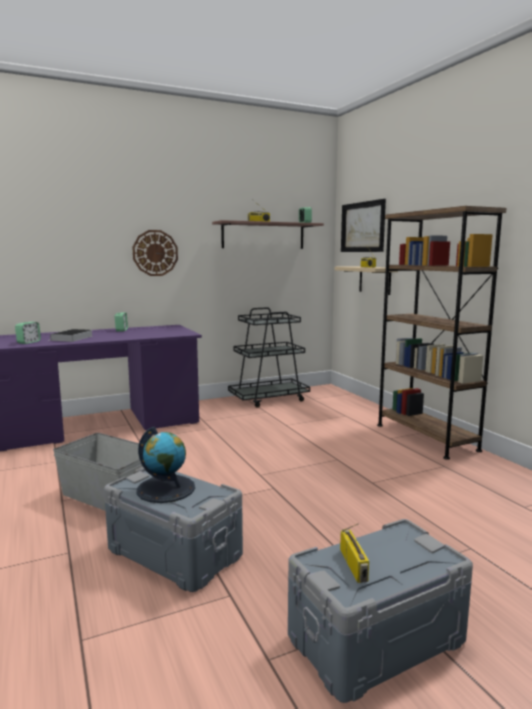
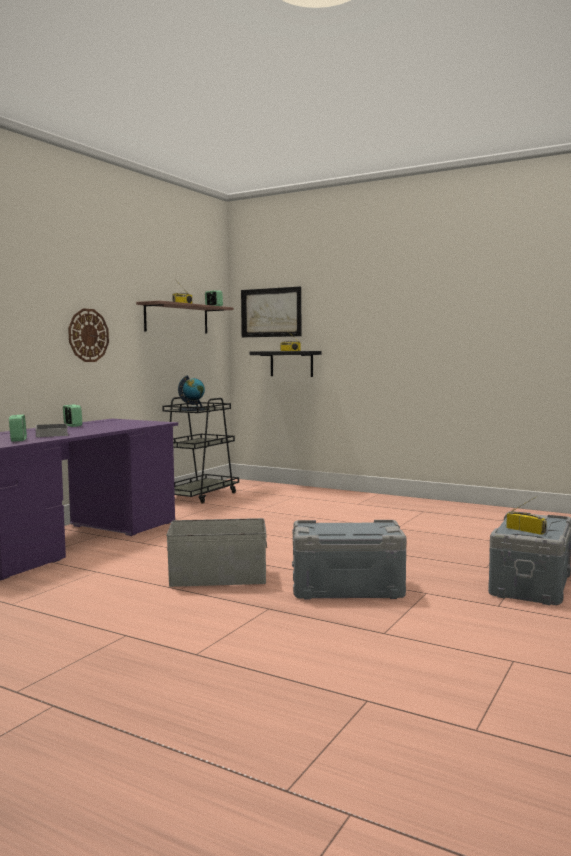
camera: 35 degrees left, 5 degrees down
(166, 488) = (341, 530): globe -> globe (194, 409)
(375, 280) = (291, 363): beige shelf -> black shelf
(426, 437) = (381, 499): brown bookcase -> none

